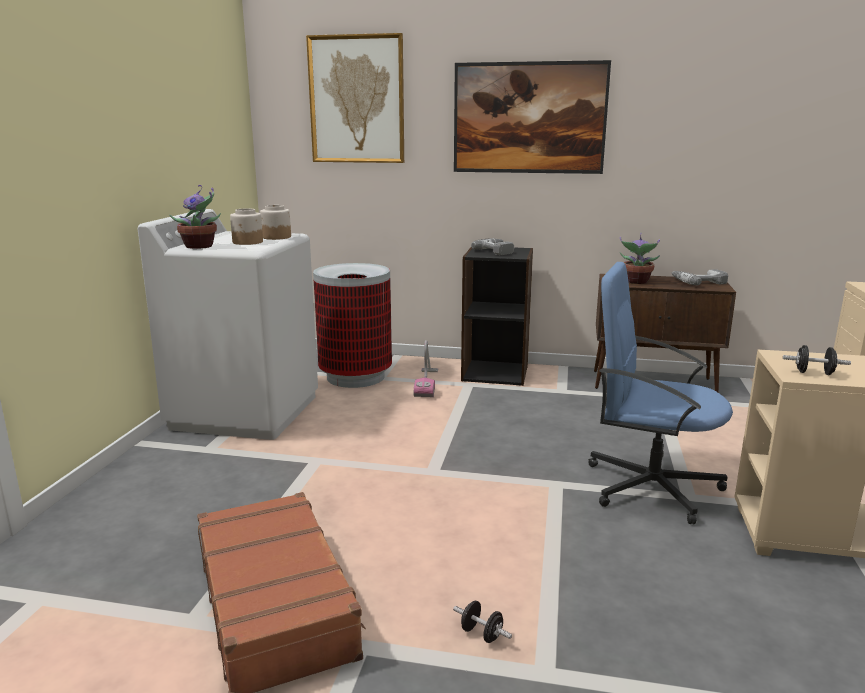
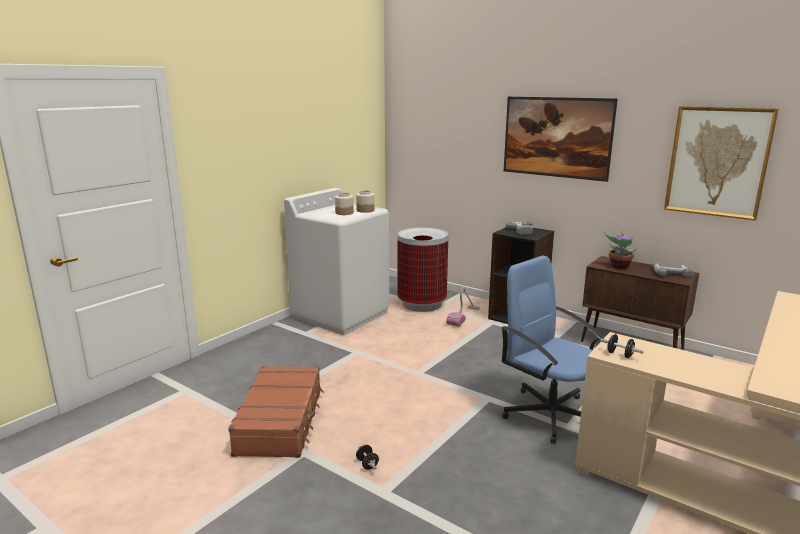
camera: 25 degrees right, 0 degrees up
(201, 246) = (316, 214): potted plant -> none
(357, 100) = (446, 118): picture -> picture (717, 162)

